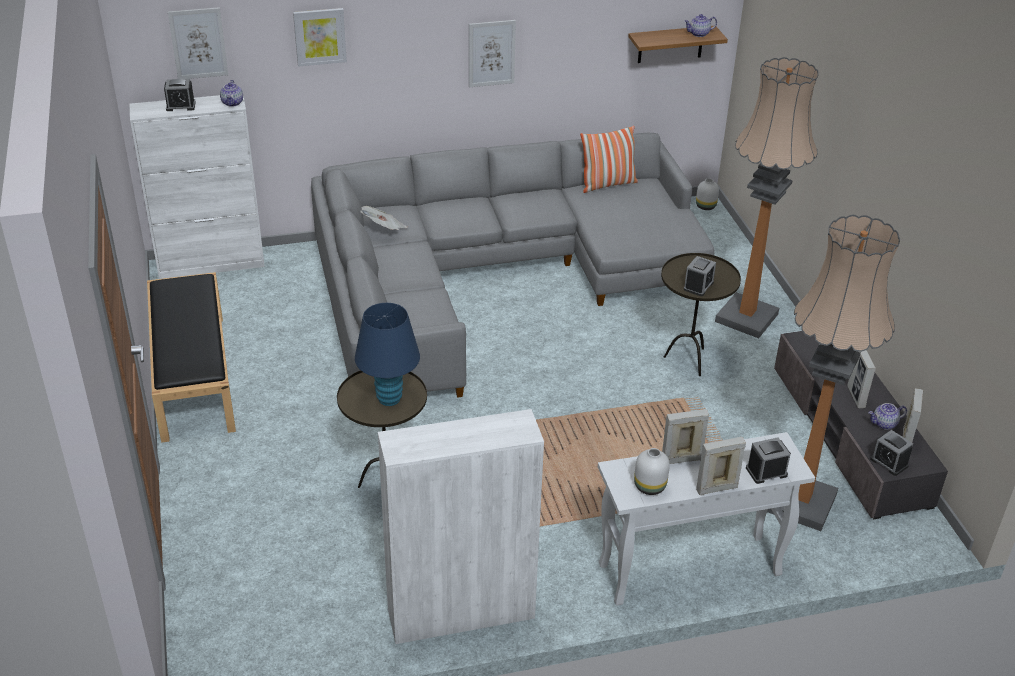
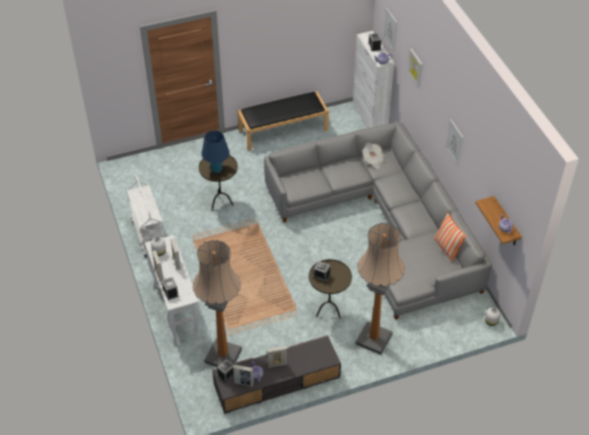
camera: 85 degrees right, 10 degrees up
(460, 613) = (148, 235): white cabinet -> white cart

